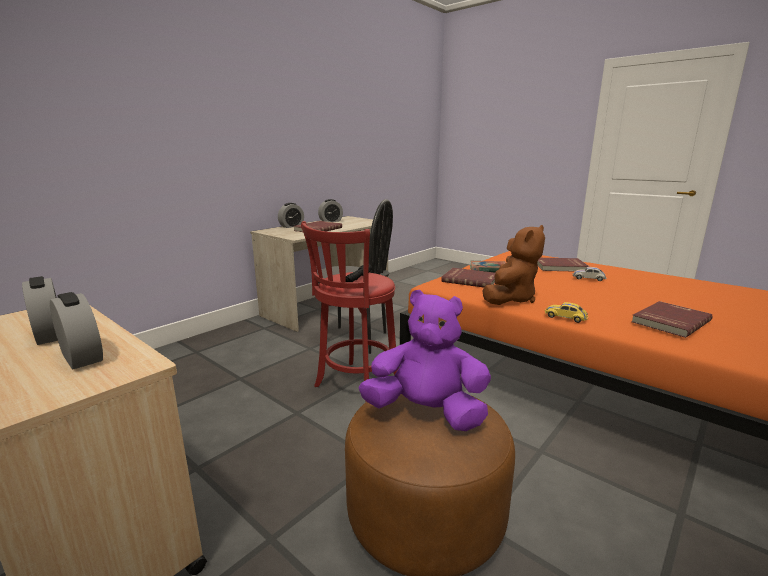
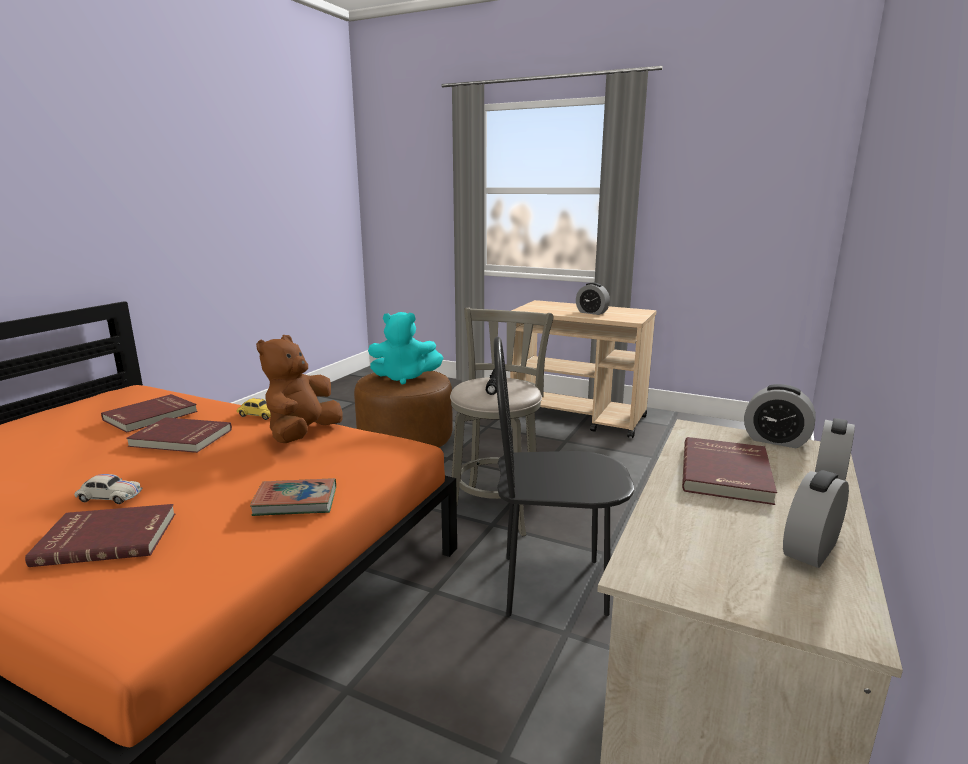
camera: 165 degrees right, 0 degrees up
(82, 357) = (553, 309): alarm clock -> alarm clock (775, 440)
(355, 385) = (497, 508): red stool -> grey stool
(426, 413) = (404, 378): purple plush toy -> turquoise plush toy
(470, 280) = (343, 468): red book -> red book (180, 438)

